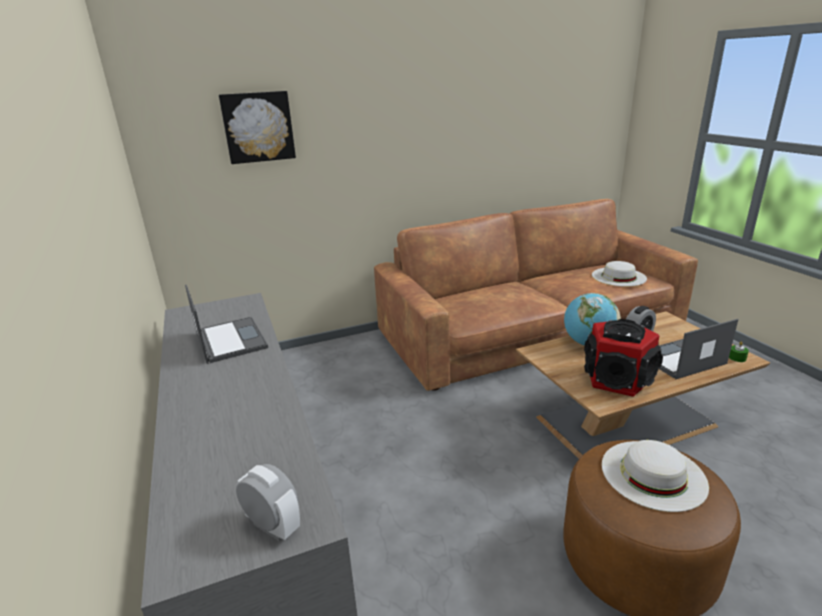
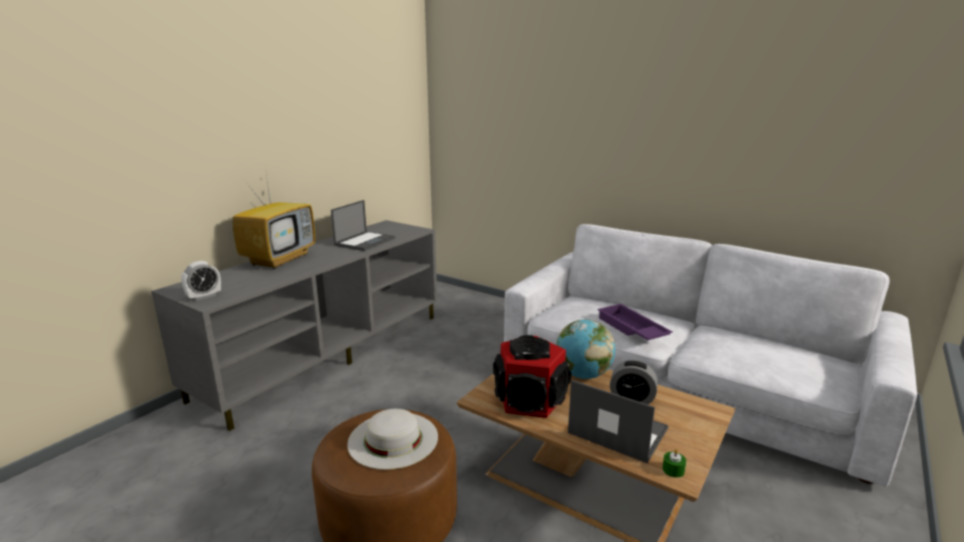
camera: 55 degrees right, 5 degrees down
(194, 419) = (279, 259): none -> television
(258, 127) = (502, 112): picture -> none
(273, 526) = (204, 296): alarm clock -> alarm clock turned 45 degrees clockwise
(526, 300) = (631, 329): none -> purple tray
(530, 331) = (682, 383): brown sofa -> white sofa
(618, 276) = (786, 364): white hat -> none

